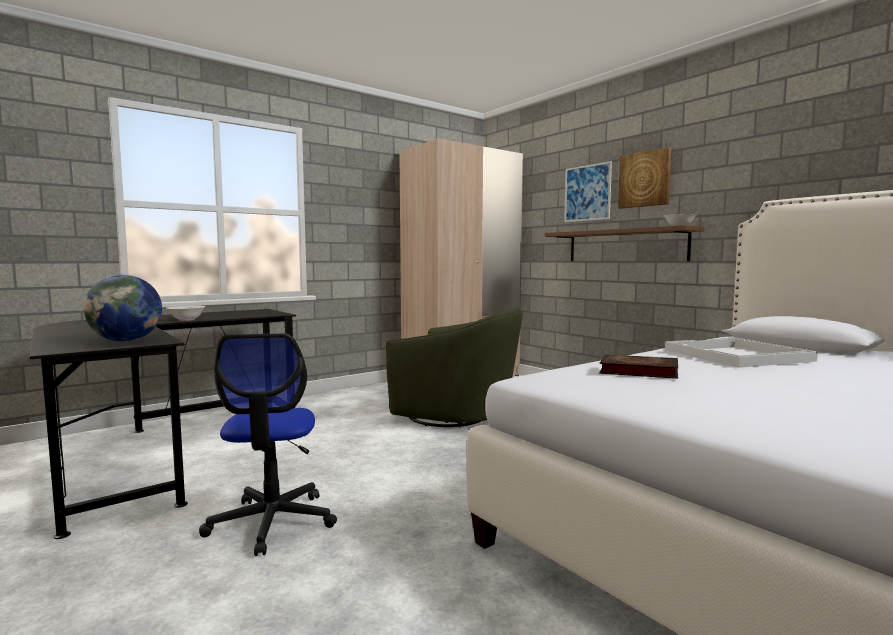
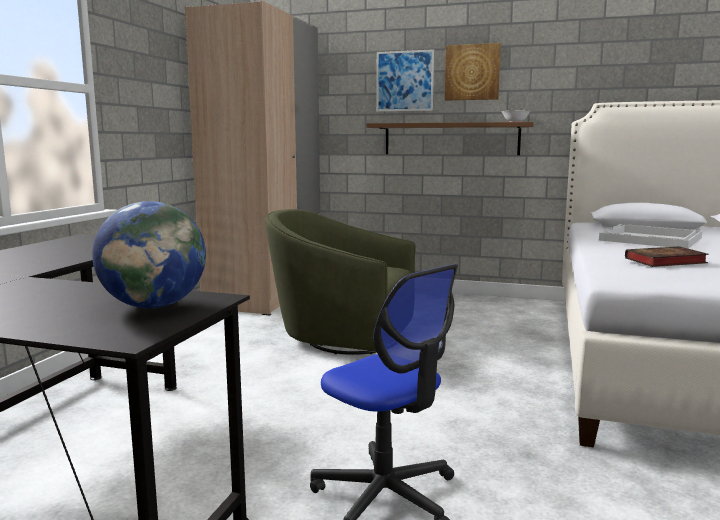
camera: 35 degrees left, 5 degrees up
(187, 320) = (55, 264): white bowl -> none
(456, 416) = (342, 338): green armchair -> green armchair turned 150 degrees counterclockwise

